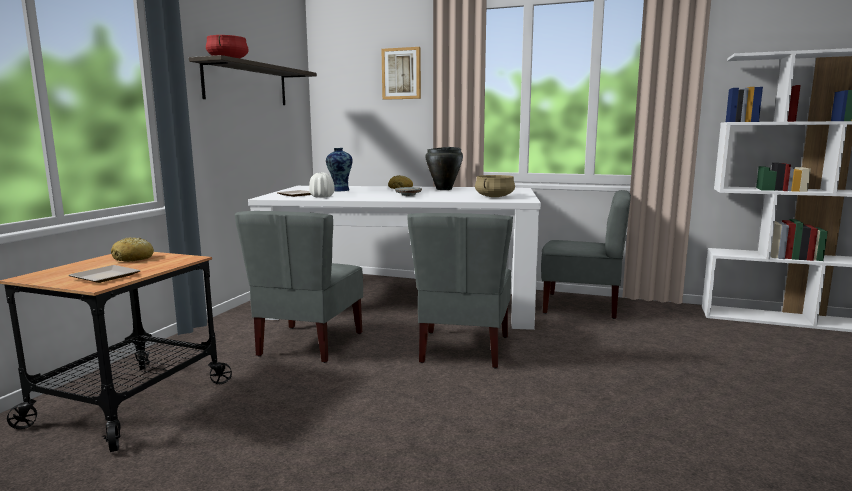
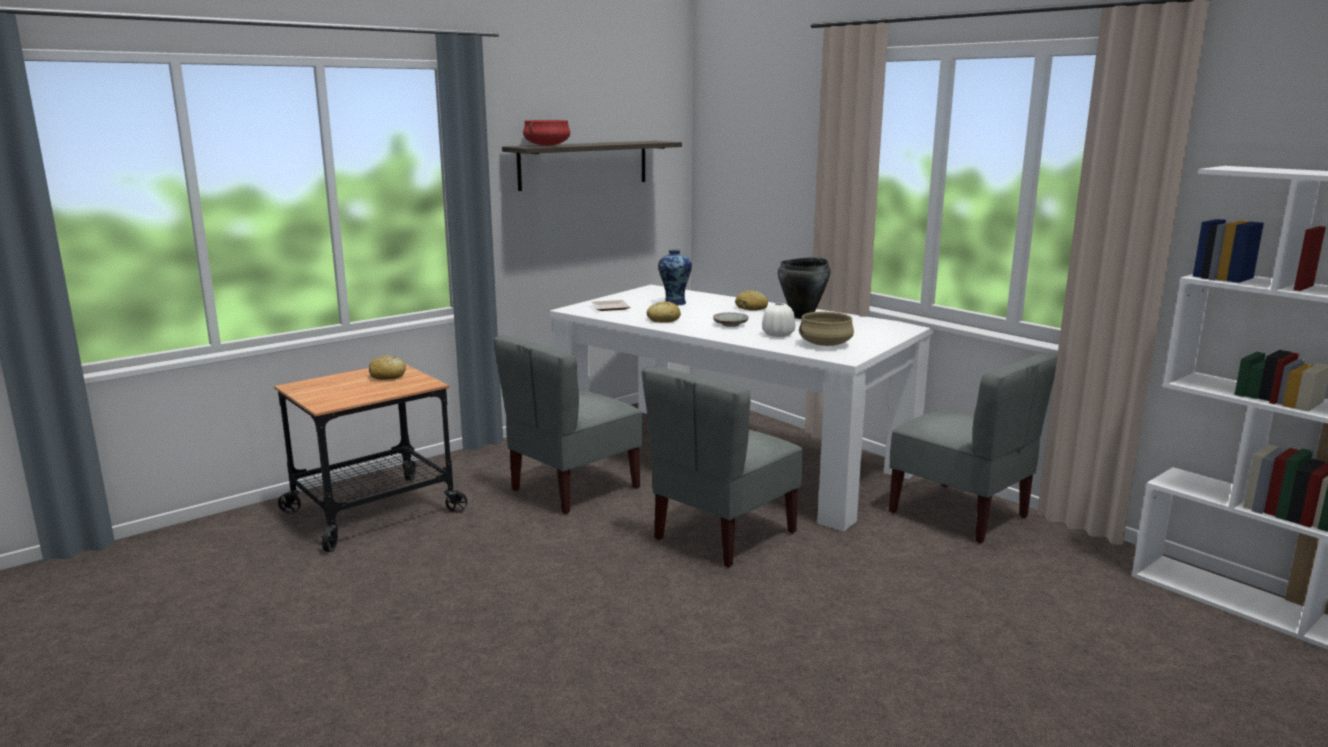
camera: 30 degrees right, 5 degrees up
(106, 276) = (343, 396): plate -> none
(322, 197) = (628, 315): white vase -> white vase (778, 335)
(353, 196) = (663, 320): none -> bread
(401, 73) = (790, 144): picture -> none

